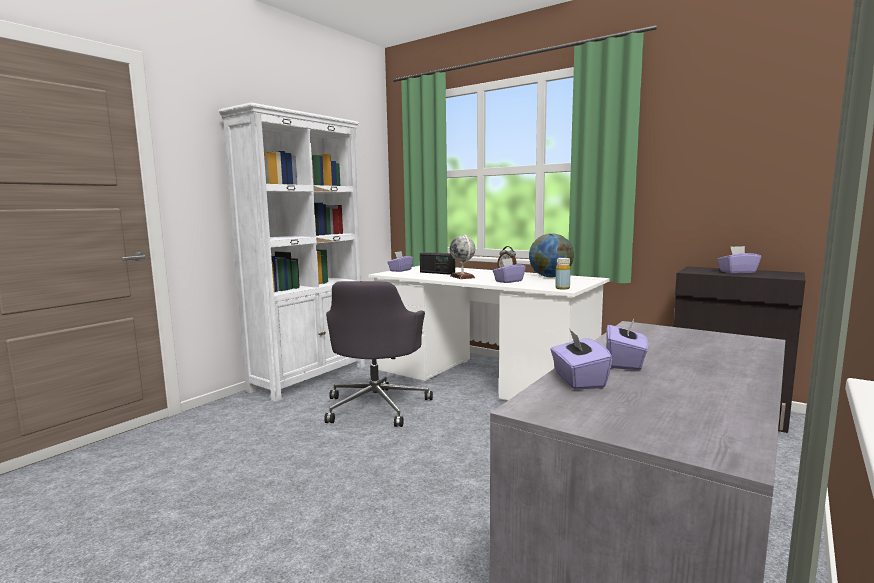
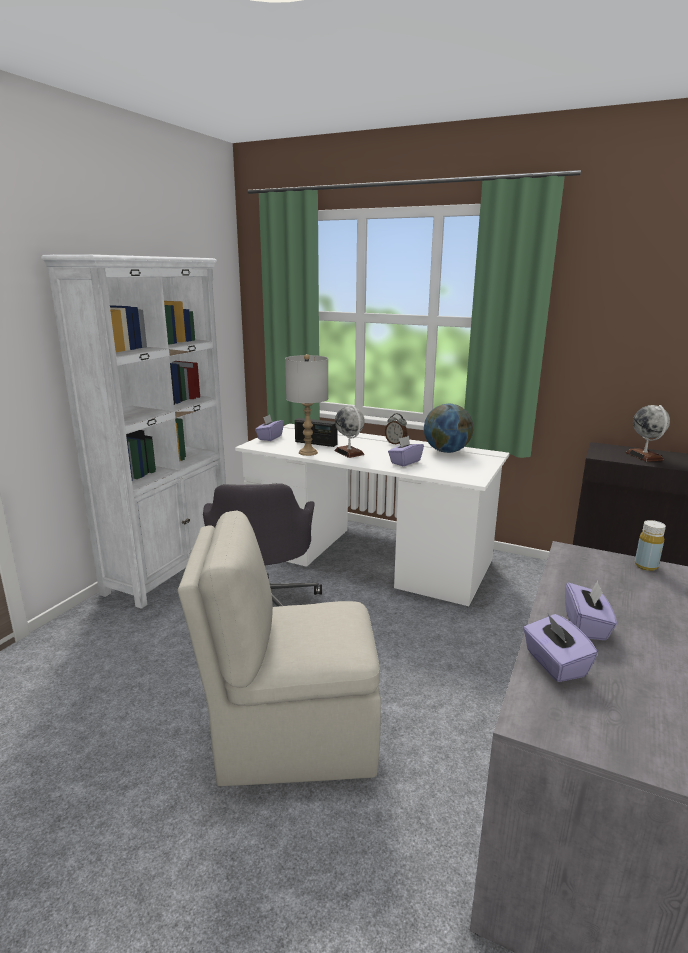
camera: 10 degrees left, 10 degrees up
(369, 494) = (292, 736): none -> beige chair
(427, 276) = (308, 452): none -> grey table lamp
(562, 288) = (469, 477): yellow bottle -> yellow bottle (646, 566)
(737, 272) = (644, 456): purple tissue box -> globe

